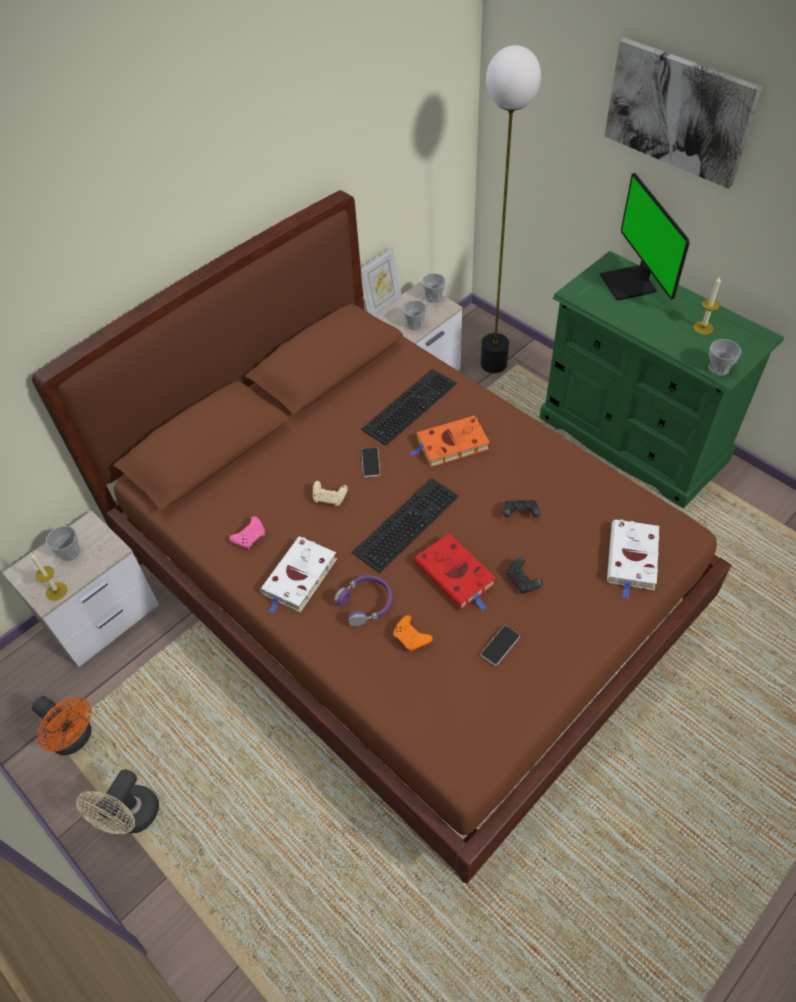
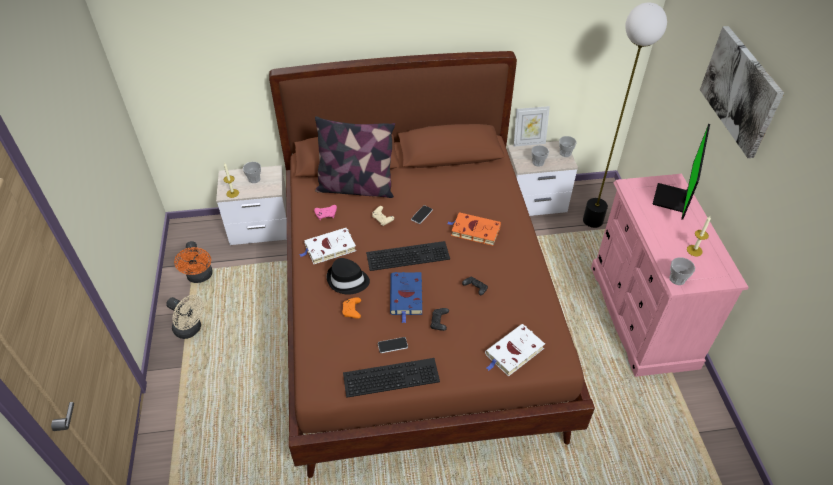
camera: 35 degrees right, 5 degrees down
(132, 818) = (191, 330): beige fan -> beige fan turned 120 degrees counterclockwise
(253, 478) = (356, 188): none -> pillow
(366, 603) = (347, 280): purple headphones -> black hat
(408, 404) = (473, 197): keyboard -> keyboard (391, 375)
(456, 575) = (406, 297): red book -> blue book
(632, 439) = (642, 316): green dresser -> pink dresser

